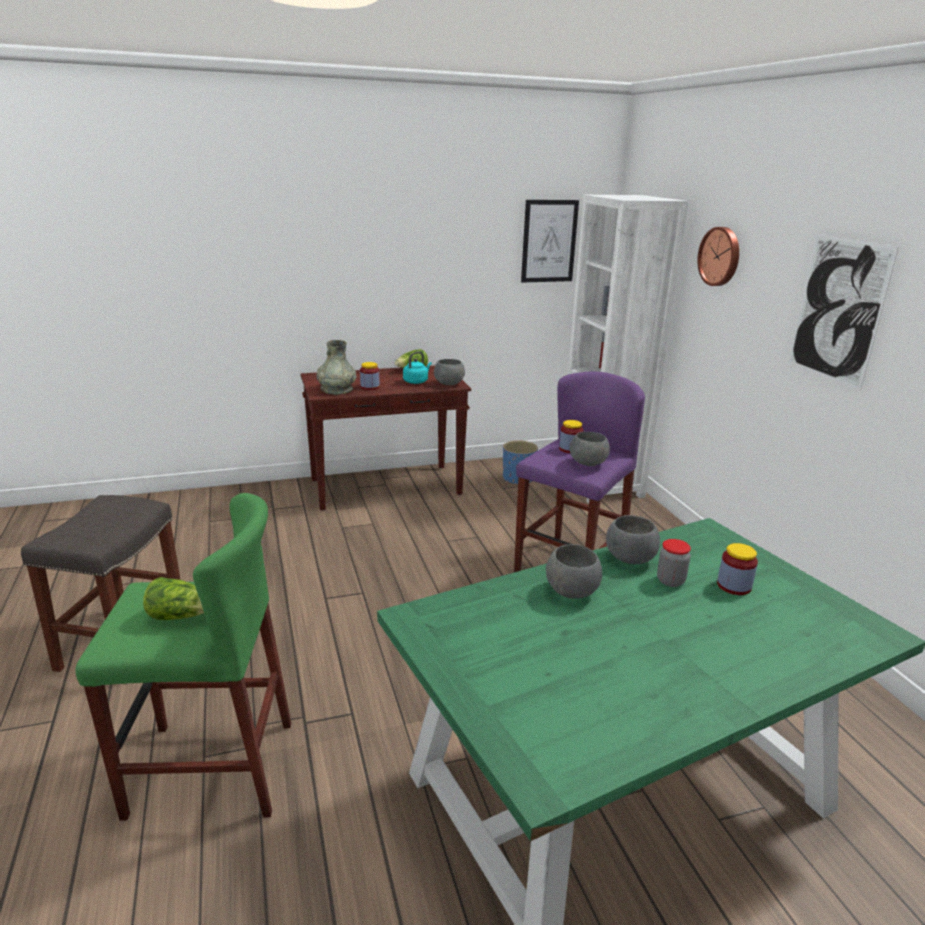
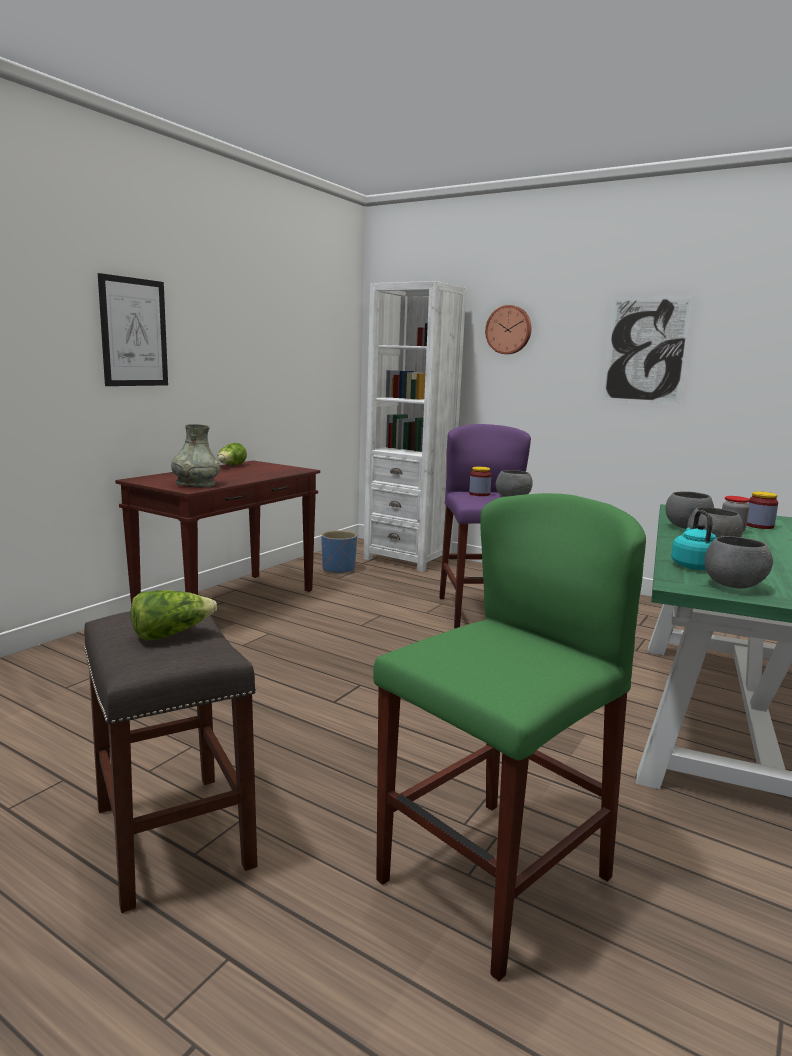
camera: 40 degrees left, 10 degrees down
(181, 616) = (516, 652): lettuce -> lettuce (171, 634)
(370, 387) = (225, 479): jar -> none
(416, 381) = (259, 471): turquoise kettle -> turquoise kettle (693, 565)
(449, 384) = (294, 469): grey bowl -> grey bowl (734, 586)
(549, 241) = (321, 333): picture -> picture (134, 332)

